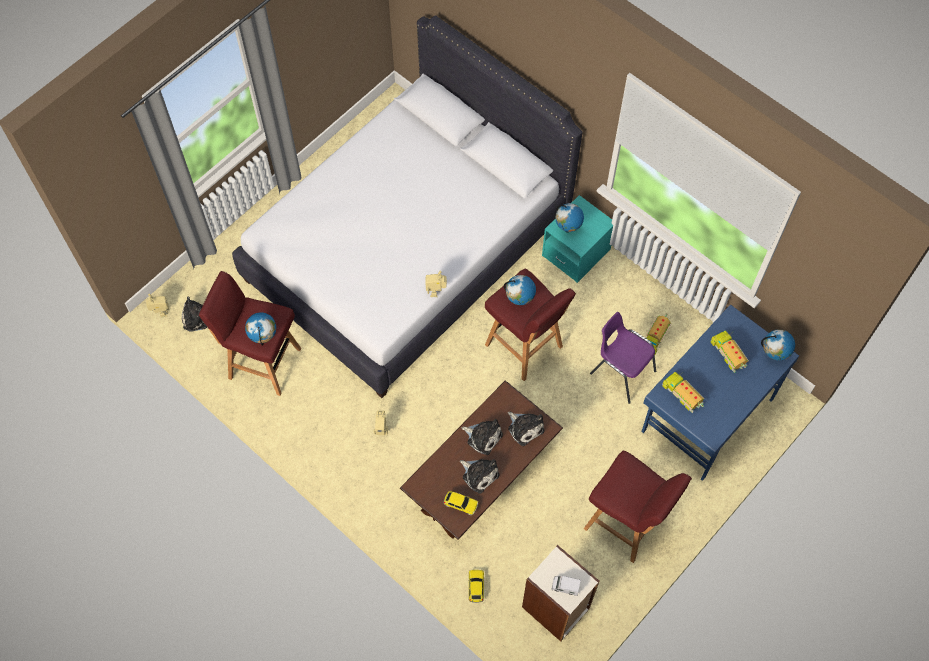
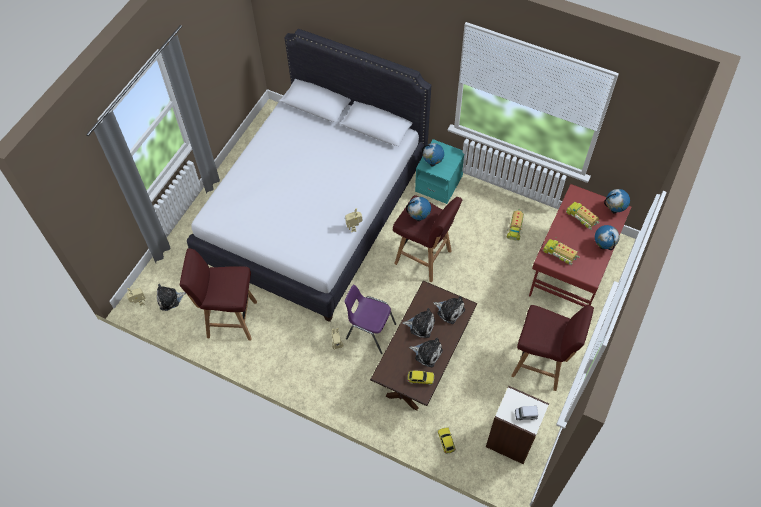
camera: 15 degrees left, 5 degrees down
(264, 337) = (233, 292): globe -> globe (603, 246)
(621, 371) = (499, 257): purple chair -> purple chair (369, 331)
(706, 415) = (570, 272): blue desk -> red desk

